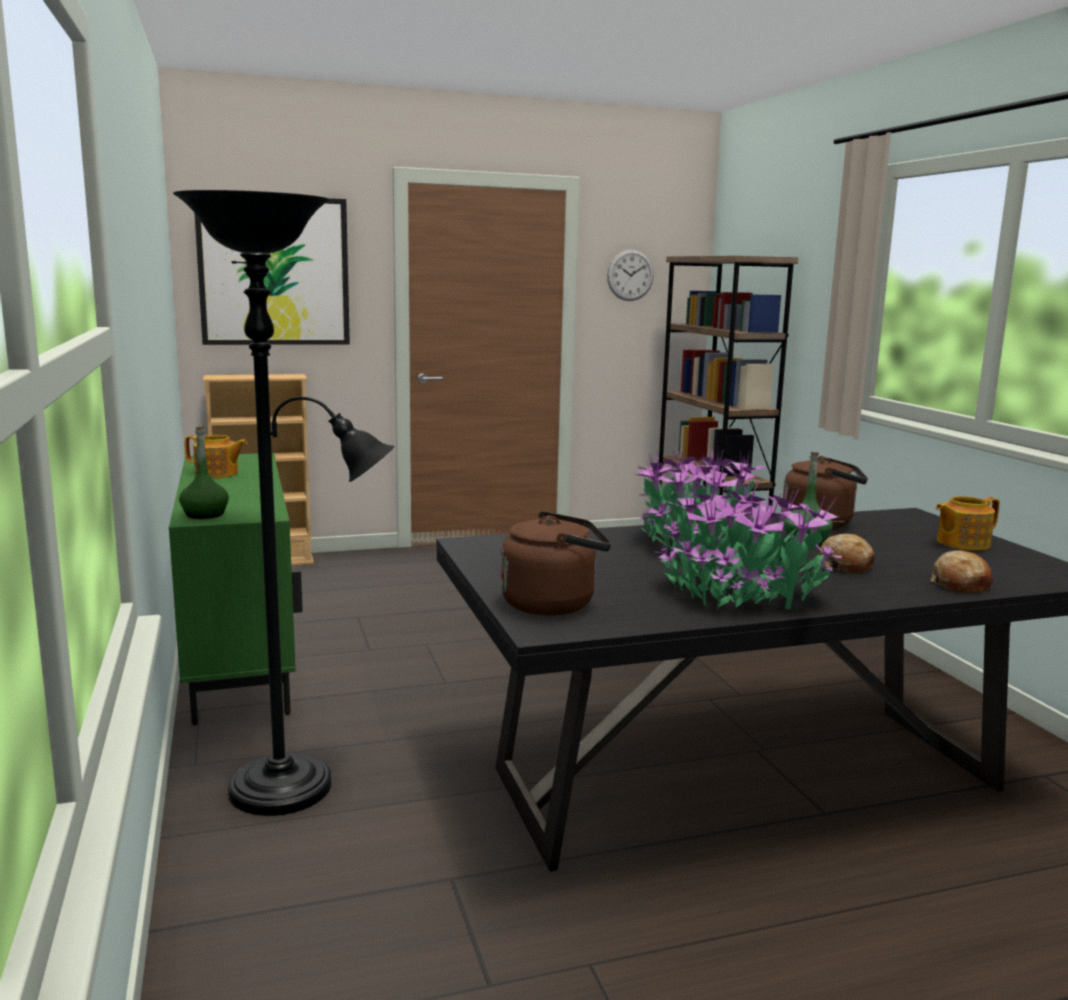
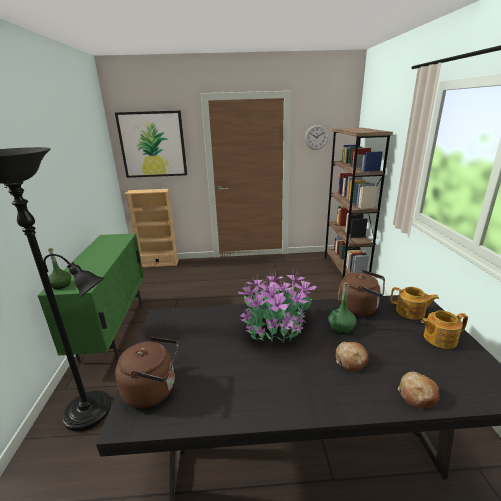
camera: 15 degrees right, 10 degrees up
(217, 474) = (98, 250): teapot -> teapot (410, 312)
(741, 594) = (267, 391): potted plant -> none

